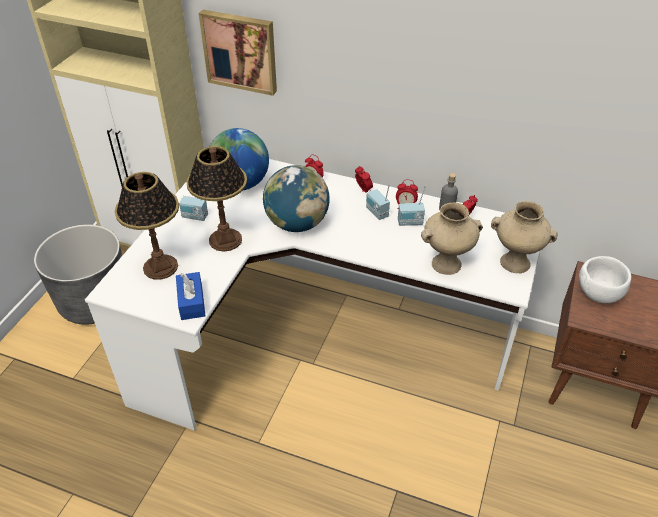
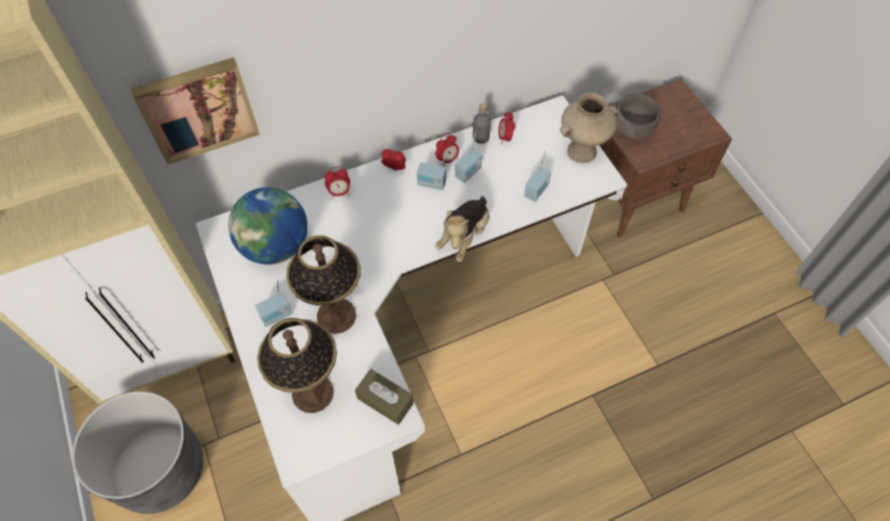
camera: 45 degrees left, 15 degrees up
(191, 302) = (385, 400): blue tissue box -> brown tissue box
(297, 224) = (379, 248): globe -> none
(359, 254) = (464, 236): none -> plush toy
(446, 263) = (537, 191): beige vase -> radio
(598, 293) = (631, 130): white bowl -> brown bowl

